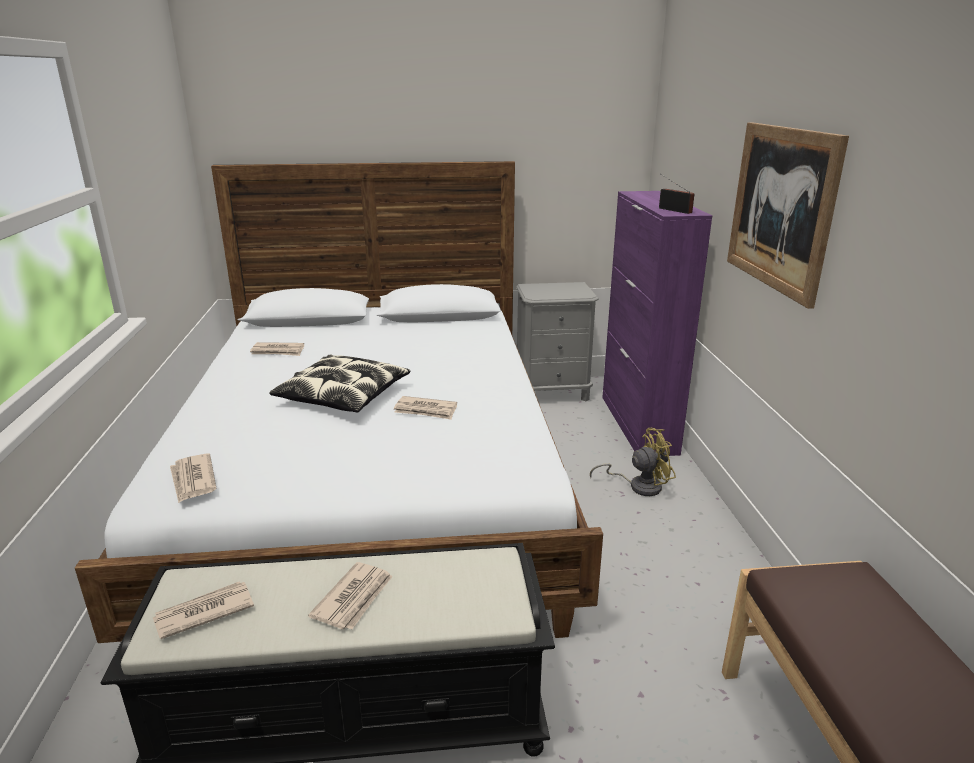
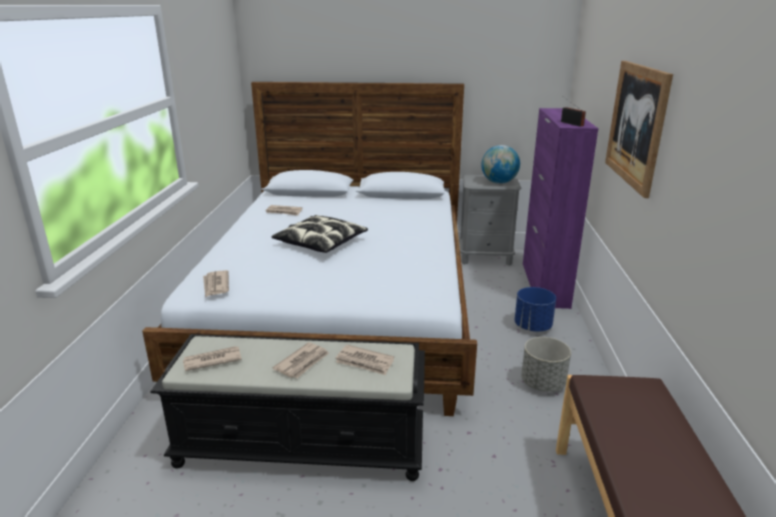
camera: 10 degrees right, 0 degrees up
(426, 410) = (374, 256): newspaper -> newspaper (365, 362)
(568, 292) = (499, 182): none -> globe
(639, 486) = (532, 326): yellow fan -> blue planter
(676, 570) = (543, 384): none -> grey planter

